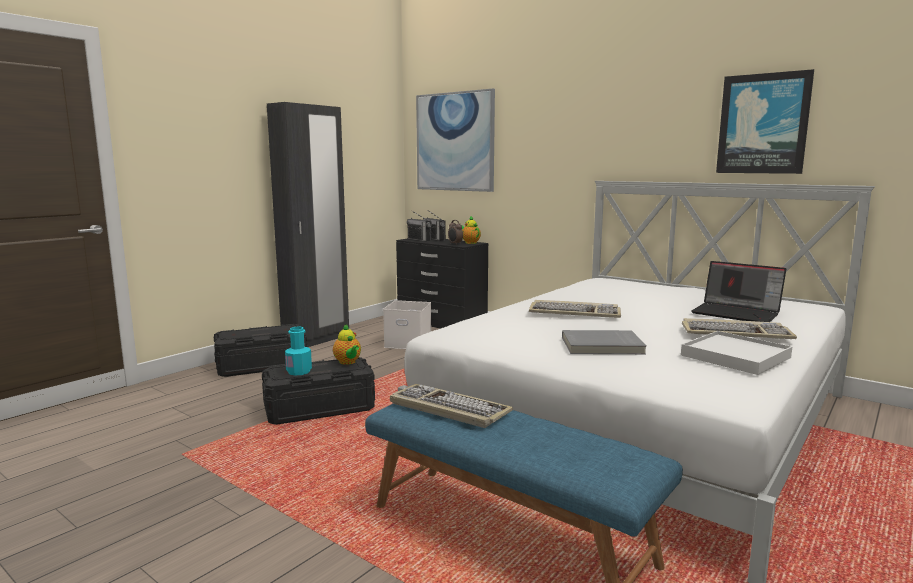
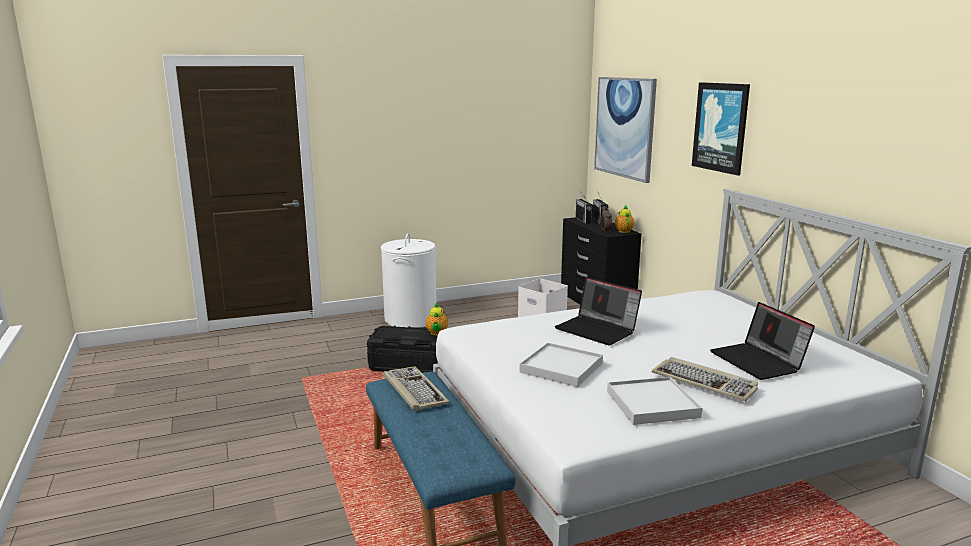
camera: 30 degrees right, 5 degrees up
(262, 366) = (410, 319): black storage box -> white laundry basket
(299, 371) = (396, 334): turquoise bottle -> none
(316, 340) = (472, 303): black wardrobe -> none
(575, 313) = (598, 330): keyboard -> laptop
(602, 346) = (561, 368): grey book -> white tray
(763, 124) = (873, 154): picture -> picture (721, 127)

